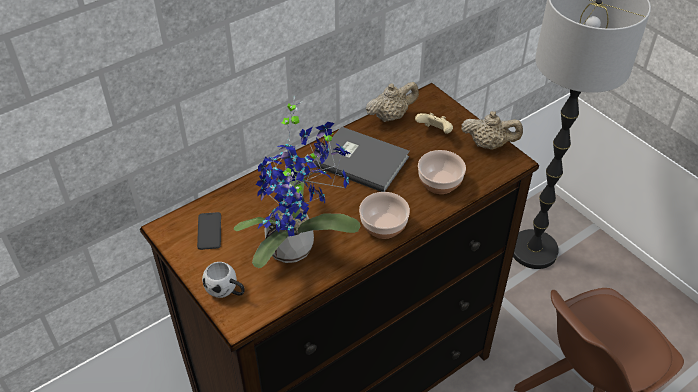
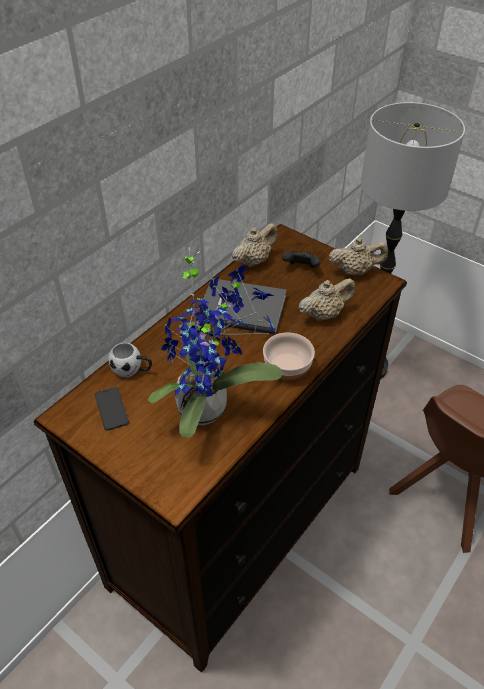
camera: 15 degrees left, 0 degrees up
(226, 291) = (151, 468): white mug -> white mug (132, 370)
(435, 132) = (301, 268): beige game controller -> black game controller
(440, 182) = (324, 314): bowl -> beige teapot

